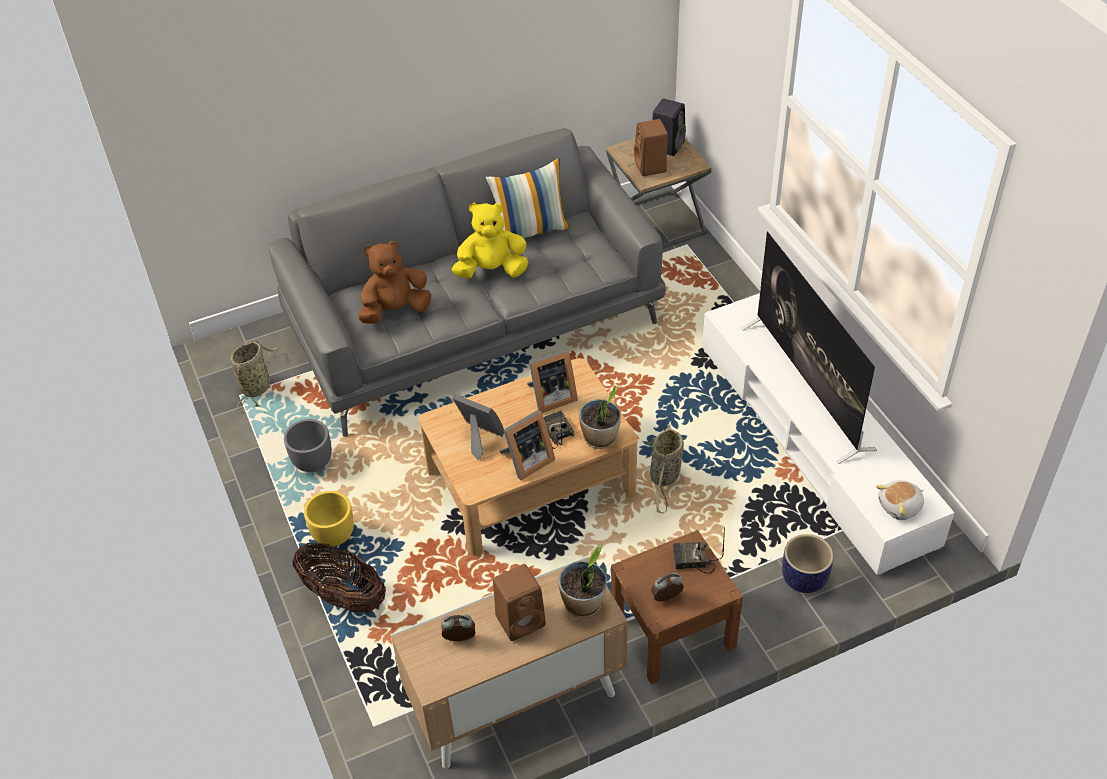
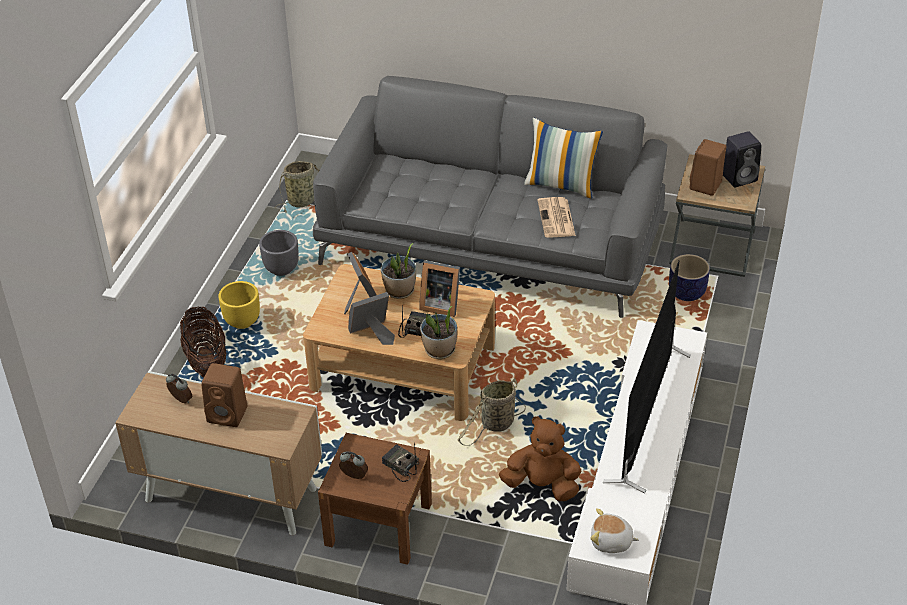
camera: 40 degrees right, 5 degrees down
(395, 310) = (404, 187): brown plush toy -> brown plush toy (542, 485)
(491, 271) = (500, 197): yellow plush toy -> none
(526, 461) = (373, 334): picture frame -> picture frame turned 150 degrees clockwise
(562, 262) = (556, 219): none -> newspaper
(583, 603) = (276, 431): potted plant -> potted plant (400, 291)
(803, 578) = (511, 556): planter -> planter (687, 292)

